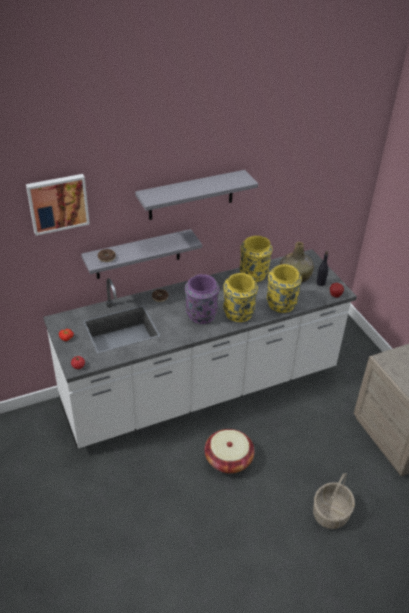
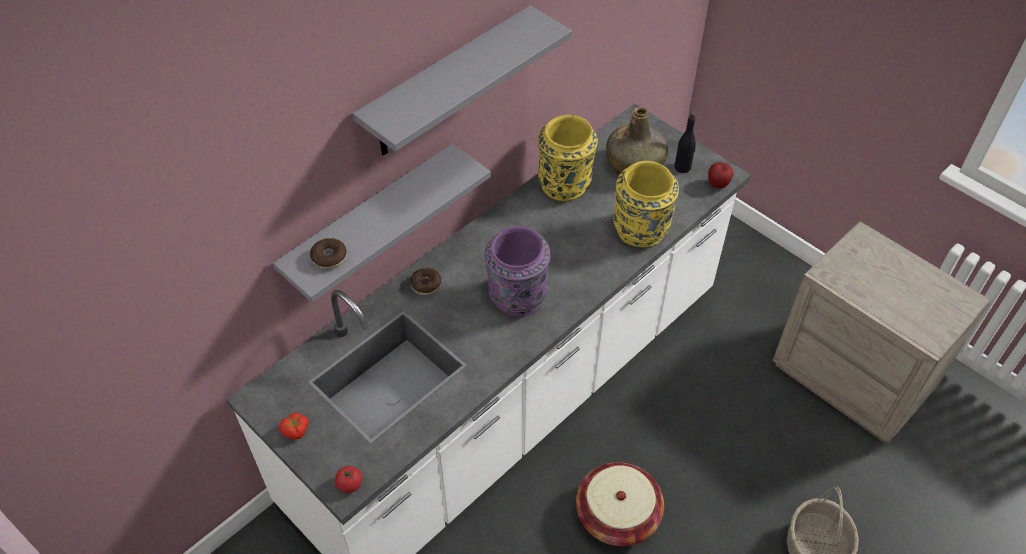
camera: 20 degrees left, 10 degrees up
(58, 203) = (214, 190): picture -> none
(238, 314) = (579, 273): yellow vase -> none

